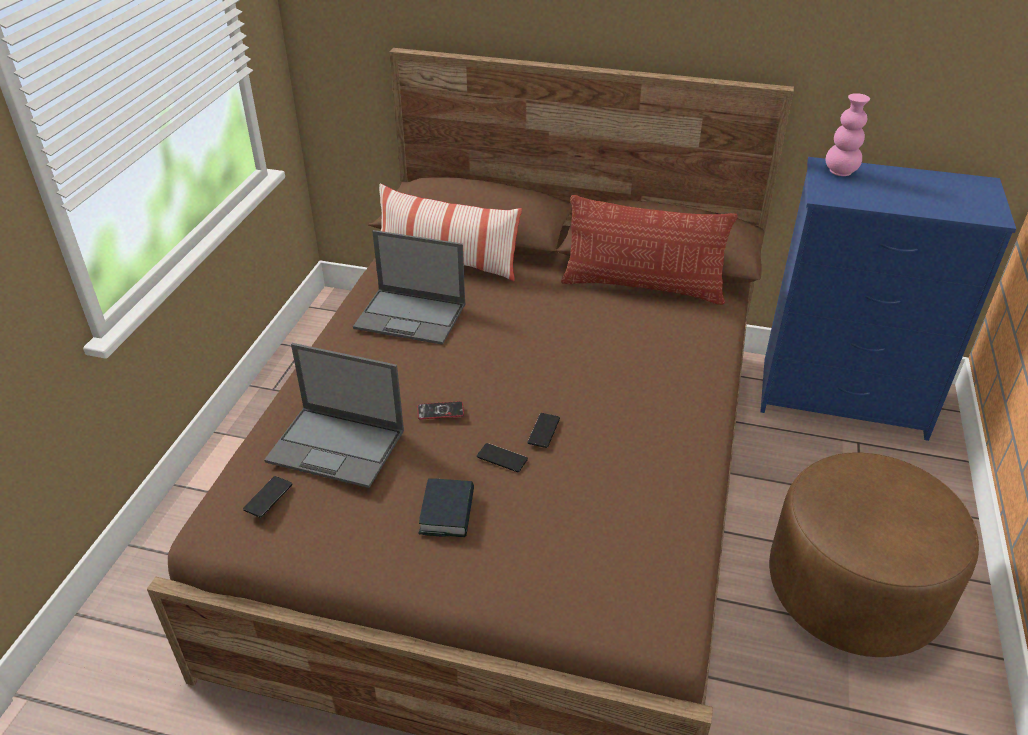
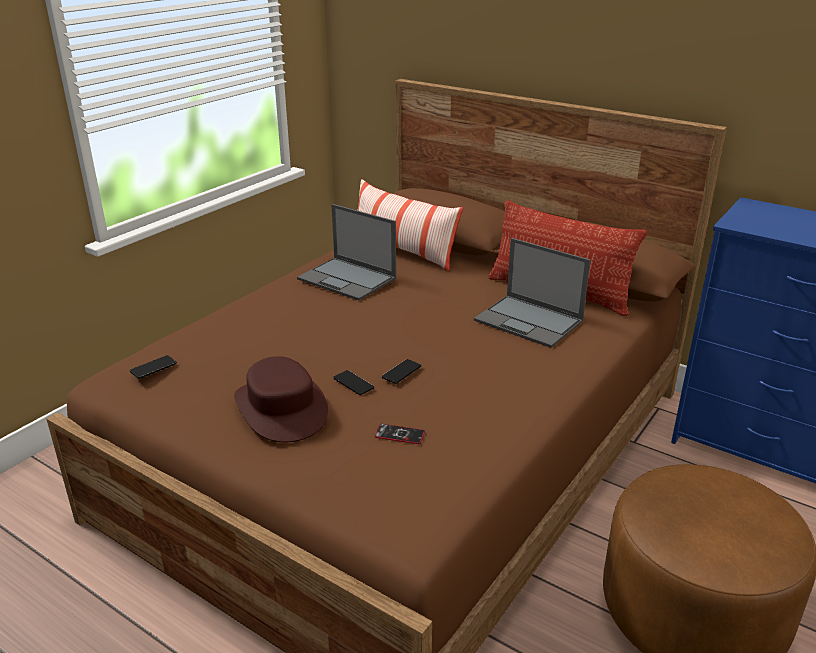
camera: 20 degrees right, 10 degrees down
(337, 446) = (227, 346): laptop -> laptop (529, 321)
(440, 411) = (324, 341): phone -> phone (399, 435)
(447, 512) = (281, 408): book -> brown hat
(840, 172) = (764, 210): pink vase -> none

